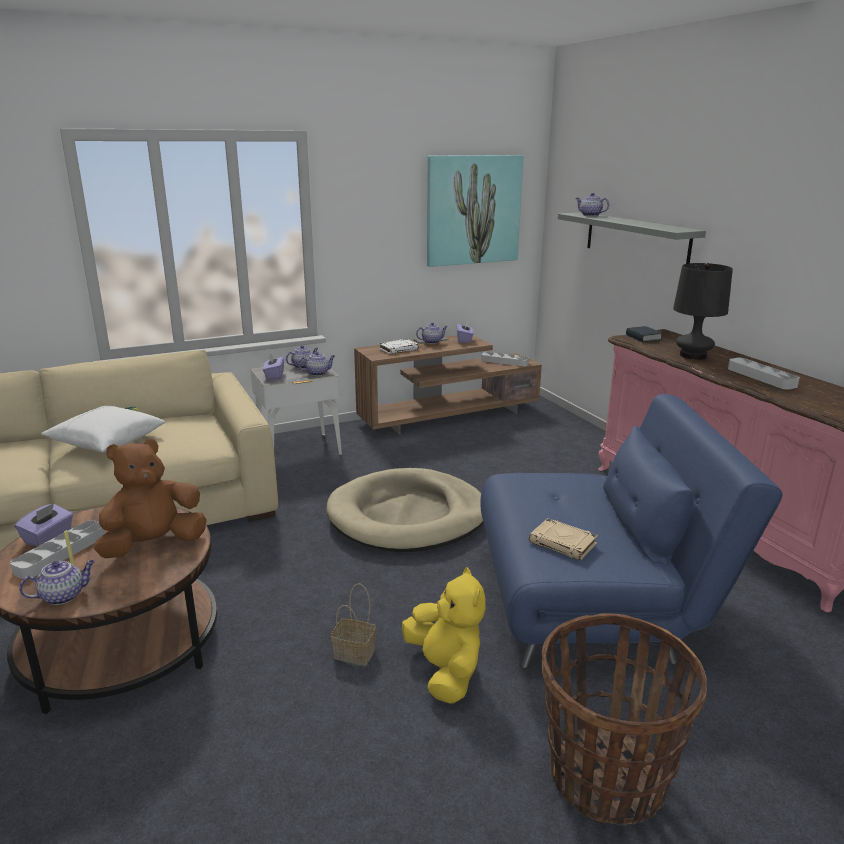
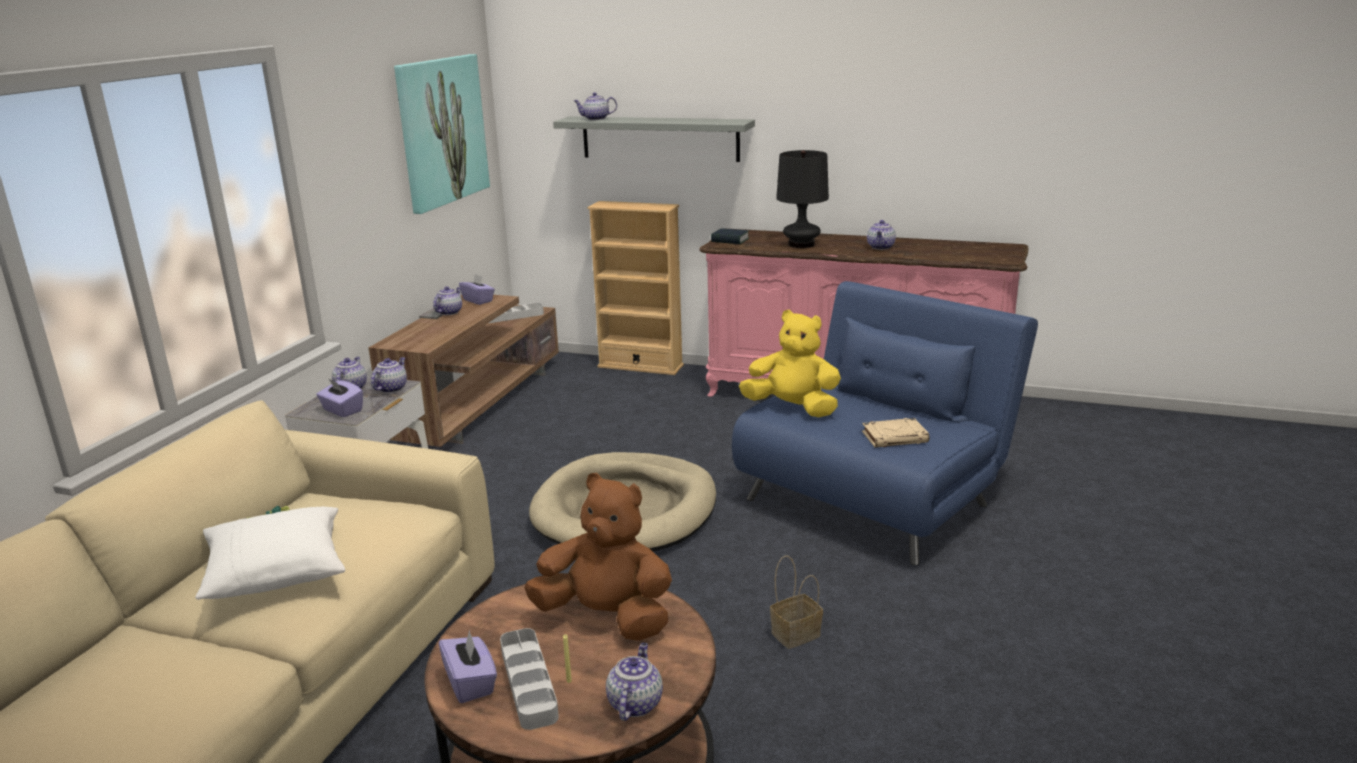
camera: 45 degrees left, 0 degrees up
(154, 545) = (607, 617): brown plush toy -> brown plush toy turned 105 degrees clockwise
(398, 349) = (428, 332): white book -> none
(445, 671) = (878, 601): yellow plush toy -> yellow plush toy (793, 408)
(588, 431) = (640, 366): none -> beige bookcase
(606, 779) = (1066, 593): basket -> none
(761, 377) = (881, 247): grey tray -> teapot

